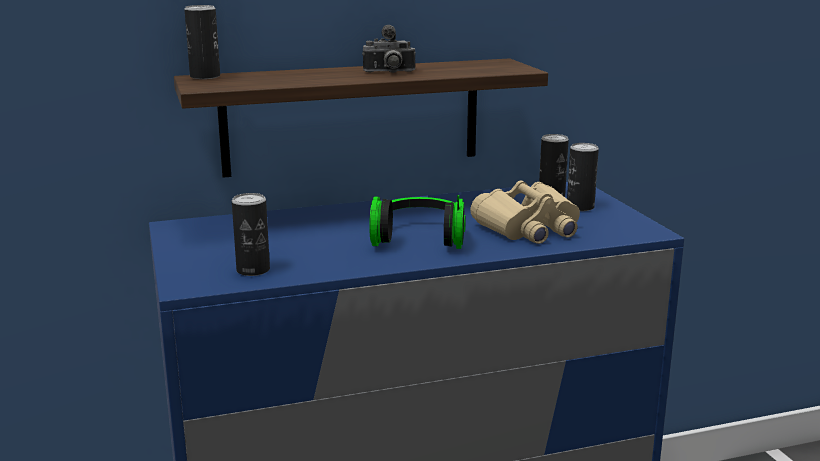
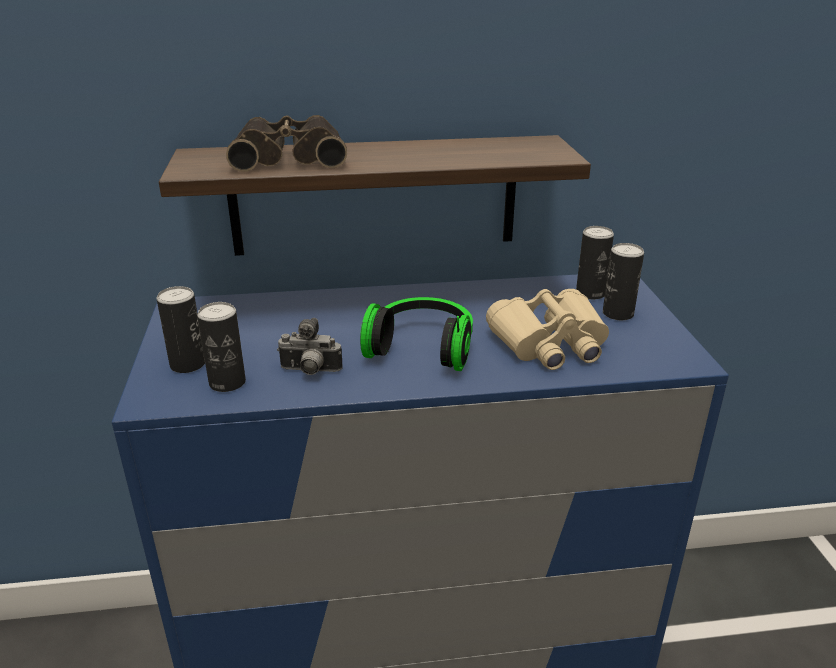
camera: 10 degrees right, 10 degrees up
(205, 76) = (205, 152): can -> can (187, 364)
(286, 77) = (290, 158): none -> binoculars
(389, 72) = (407, 155): camera -> camera (310, 372)

